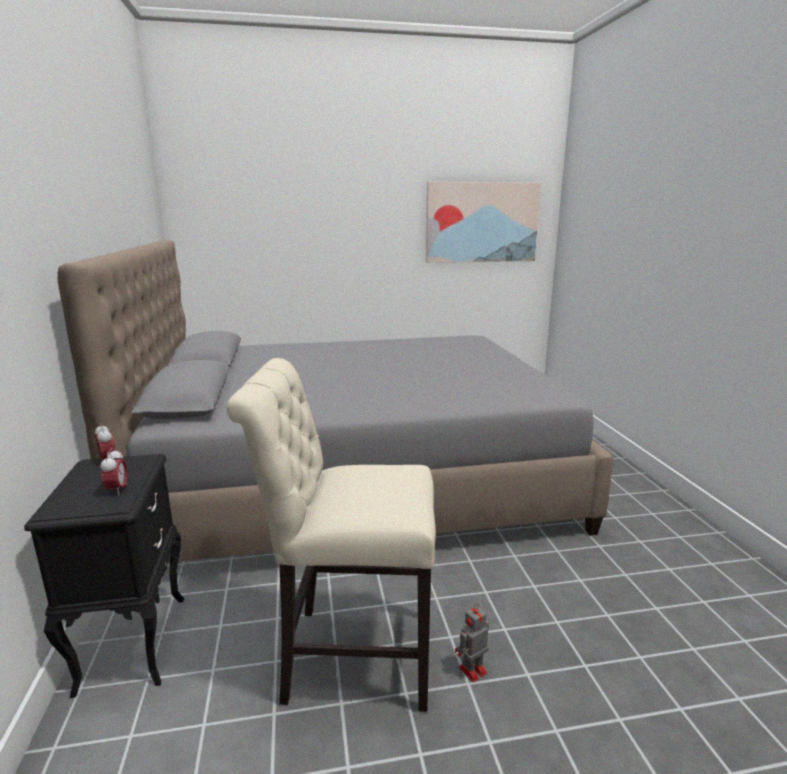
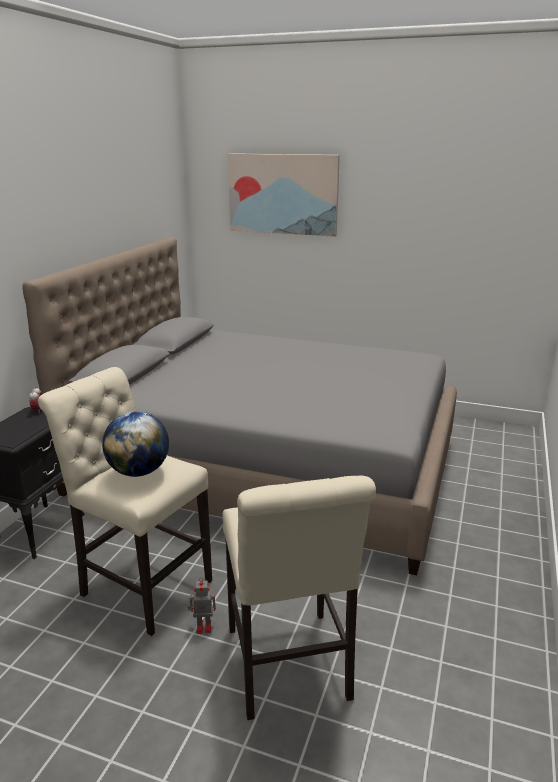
camera: 30 degrees right, 5 degrees up
(117, 490) = (22, 432): alarm clock -> none
(372, 487) = (139, 472): none -> globe
(481, 222) = (478, 232): picture -> picture (283, 194)
(604, 674) = (288, 670): none -> beige stool

